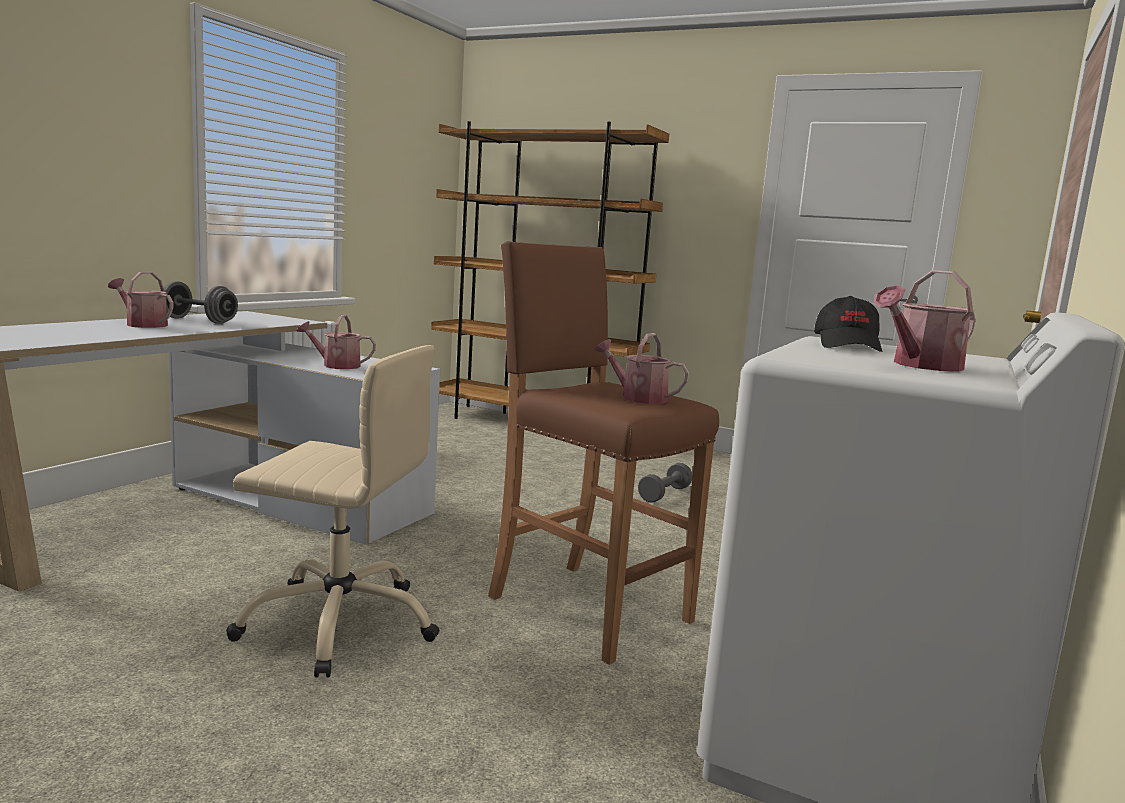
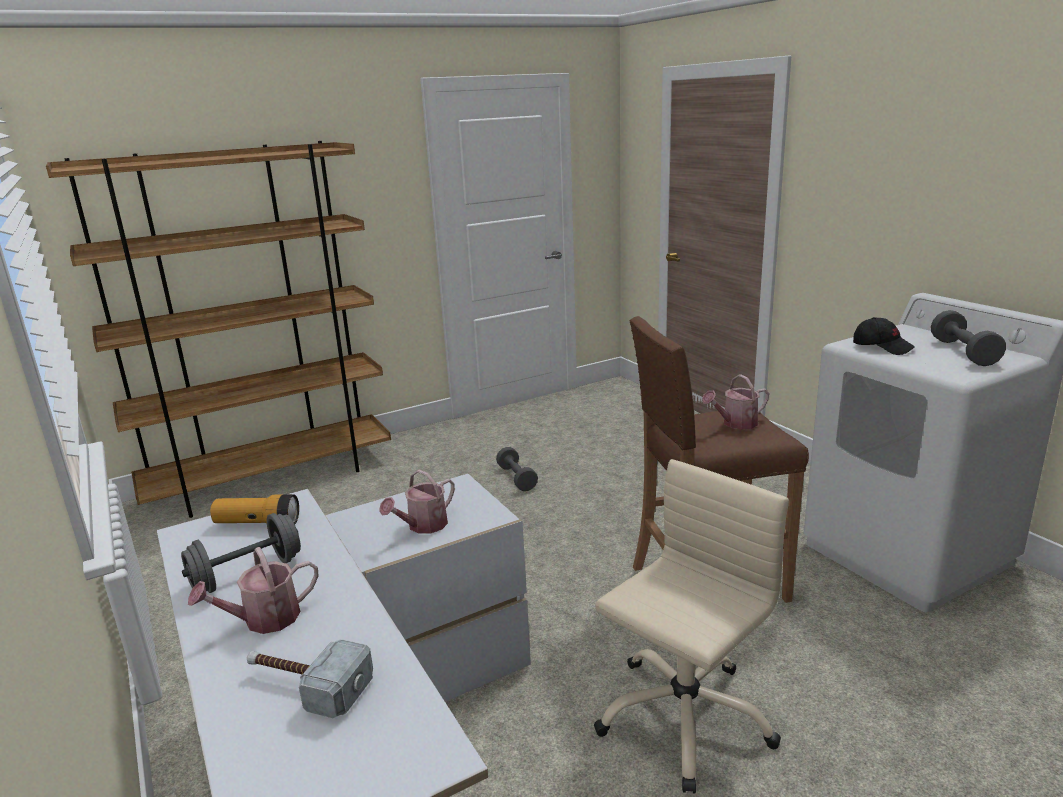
camera: 55 degrees left, 10 degrees up
(69, 331) = (306, 685): none -> hammer
(266, 319) = (257, 524): none -> flashlight
(921, 366) = (963, 352): watering can -> grey dumbbell

